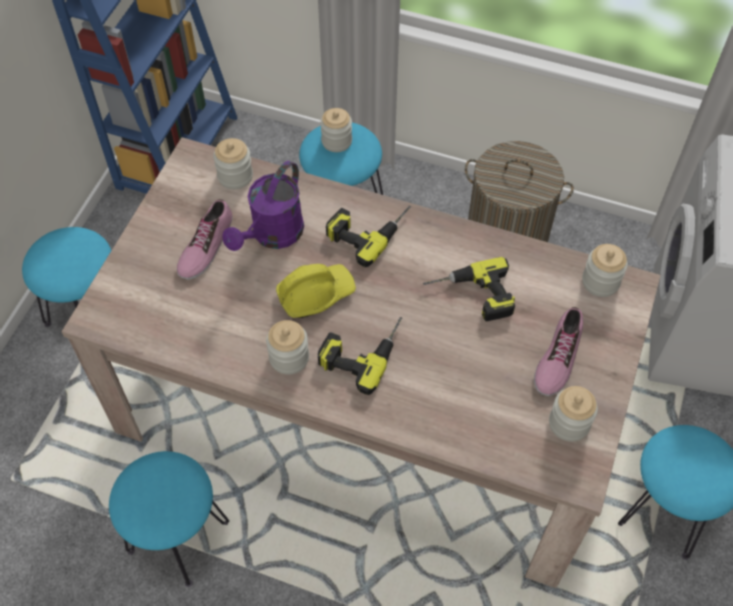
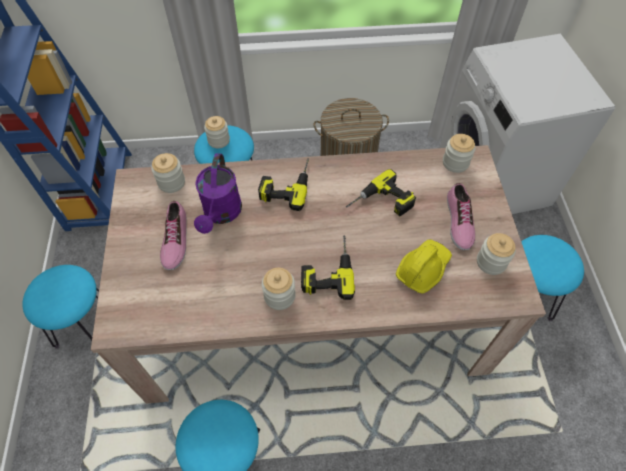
camera: 25 degrees left, 0 degrees up
(315, 294) = (274, 243): yellow hard hat -> yellow hard hat (422, 268)

